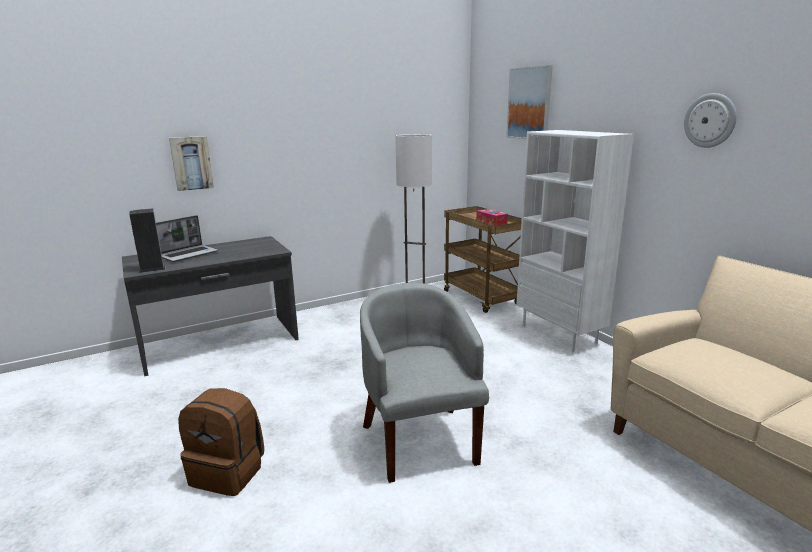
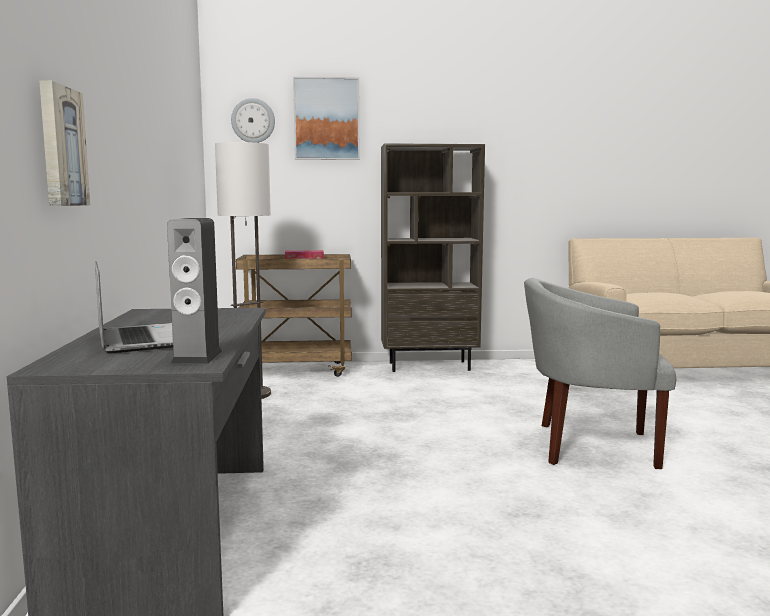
camera: 65 degrees left, 10 degrees down
(229, 472) = (619, 549): brown backpack -> none
(559, 334) = (429, 366): white bookcase -> brown bookcase
(710, 120) = (539, 135): wall clock -> wall clock (253, 120)

